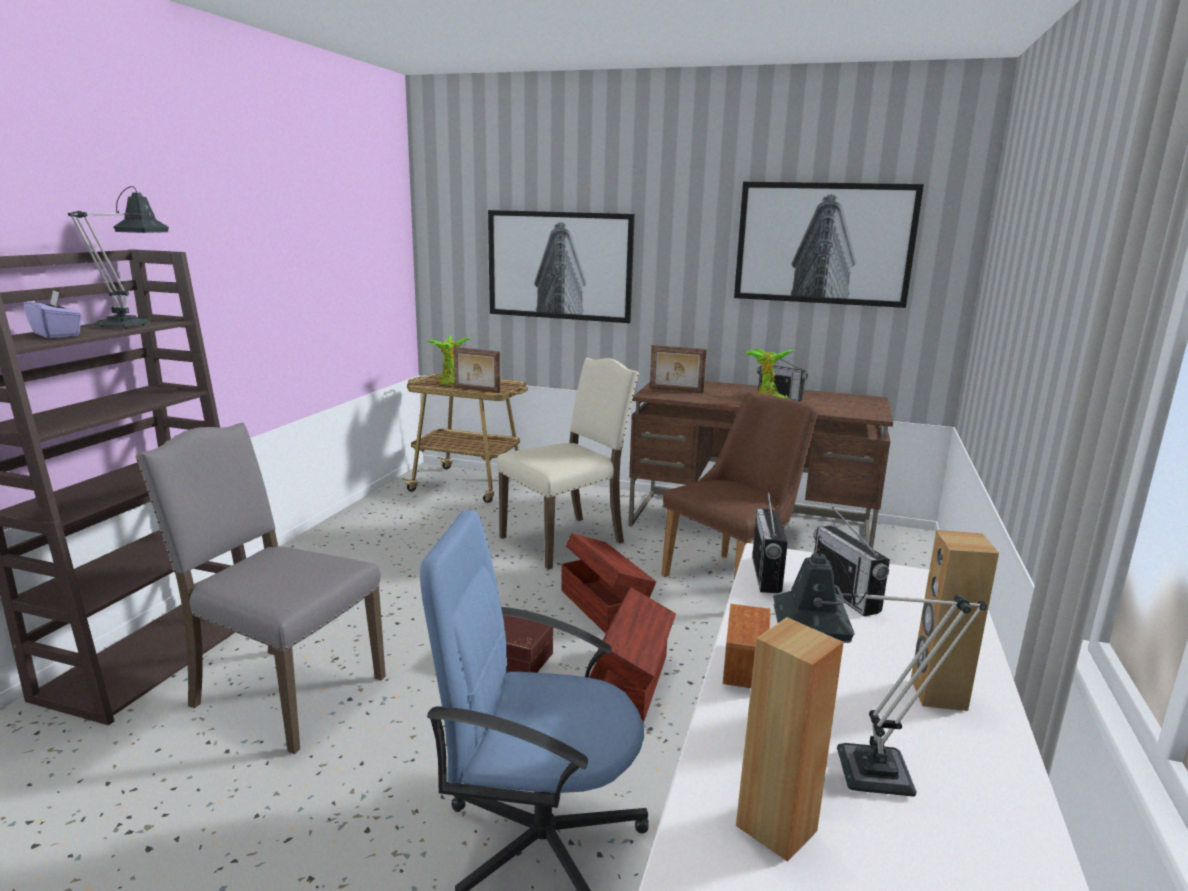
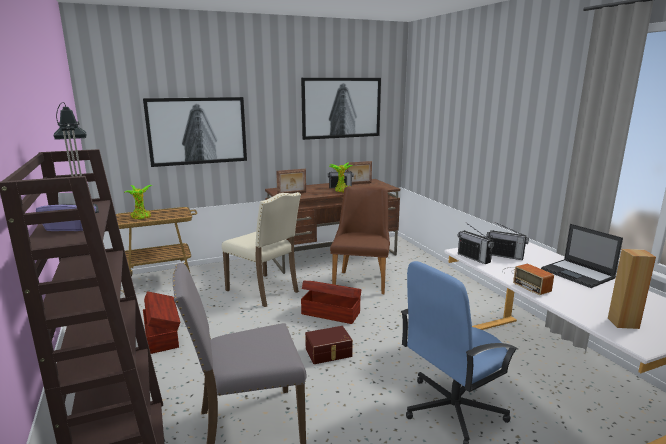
camera: 40 degrees left, 0 degrees up
(476, 390) = (170, 217): picture frame -> picture frame (359, 184)
(566, 540) = (264, 291): beige chair -> beige chair turned 120 degrees clockwise
(631, 682) = (390, 337): brown storage box -> brown storage box (162, 335)
(854, 771) = (605, 301): table lamp -> none
(937, 694) = (578, 274): brown speaker -> laptop

